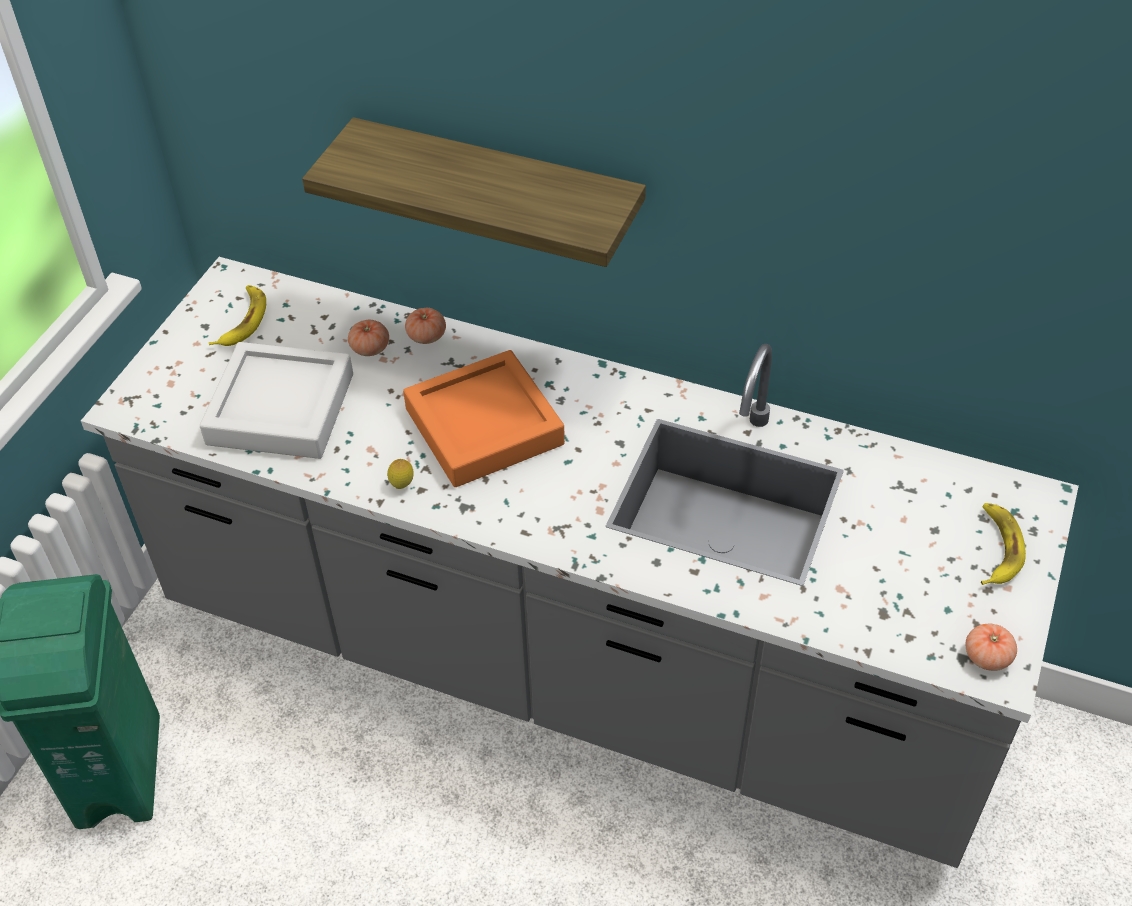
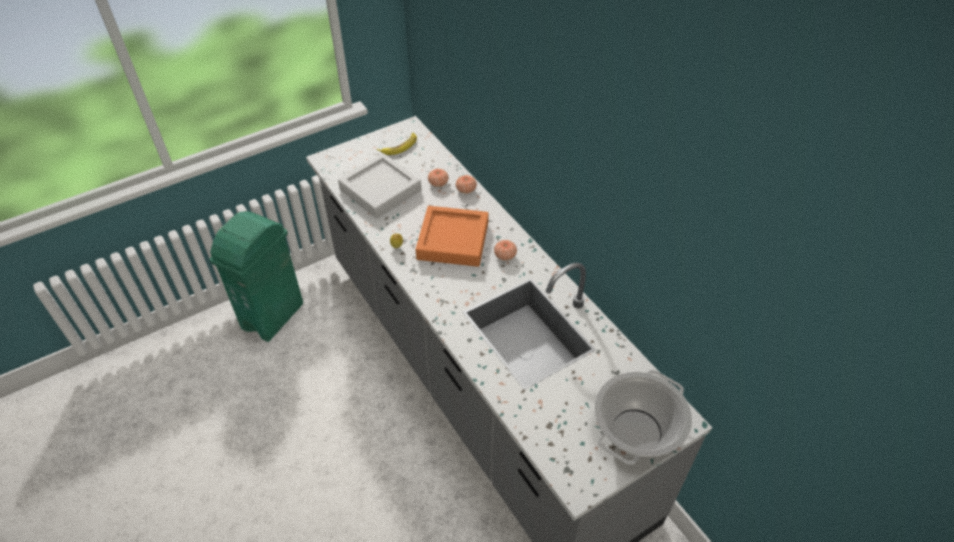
camera: 35 degrees right, 0 degrees up
(497, 193) = (507, 132): shelf -> none
(987, 657) = (579, 477): tomato -> tomato (505, 255)
(996, 548) = (636, 430): banana -> cooking pot

